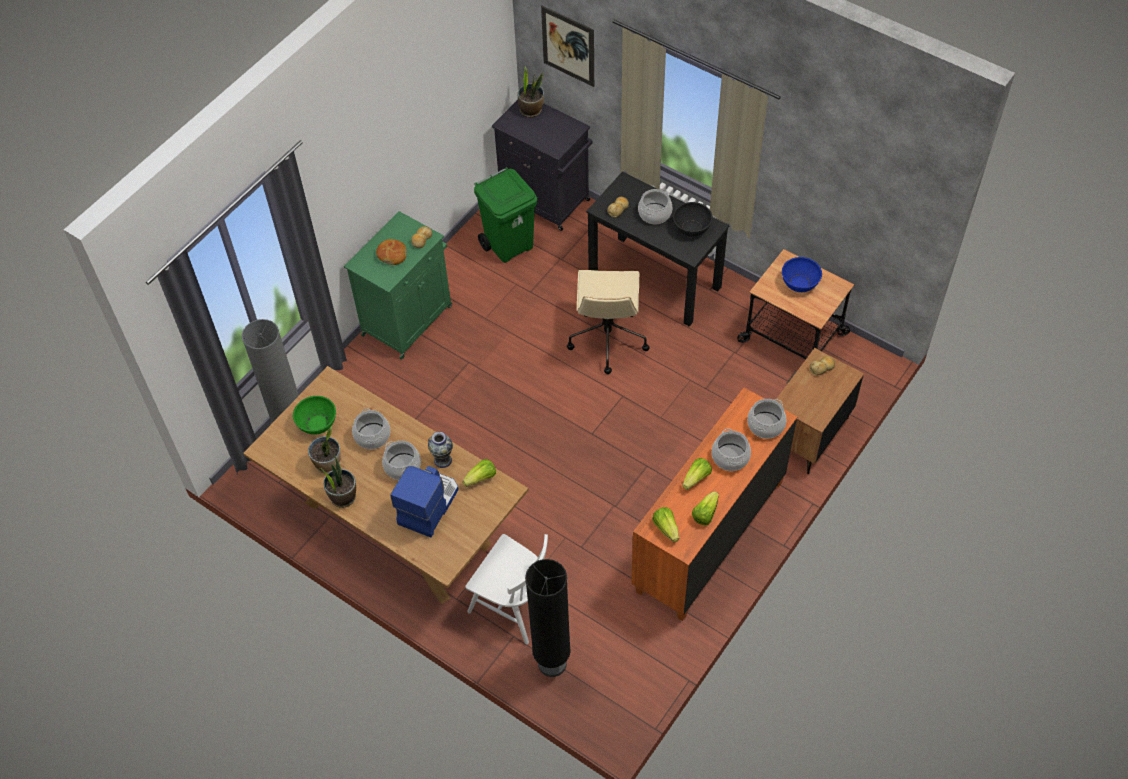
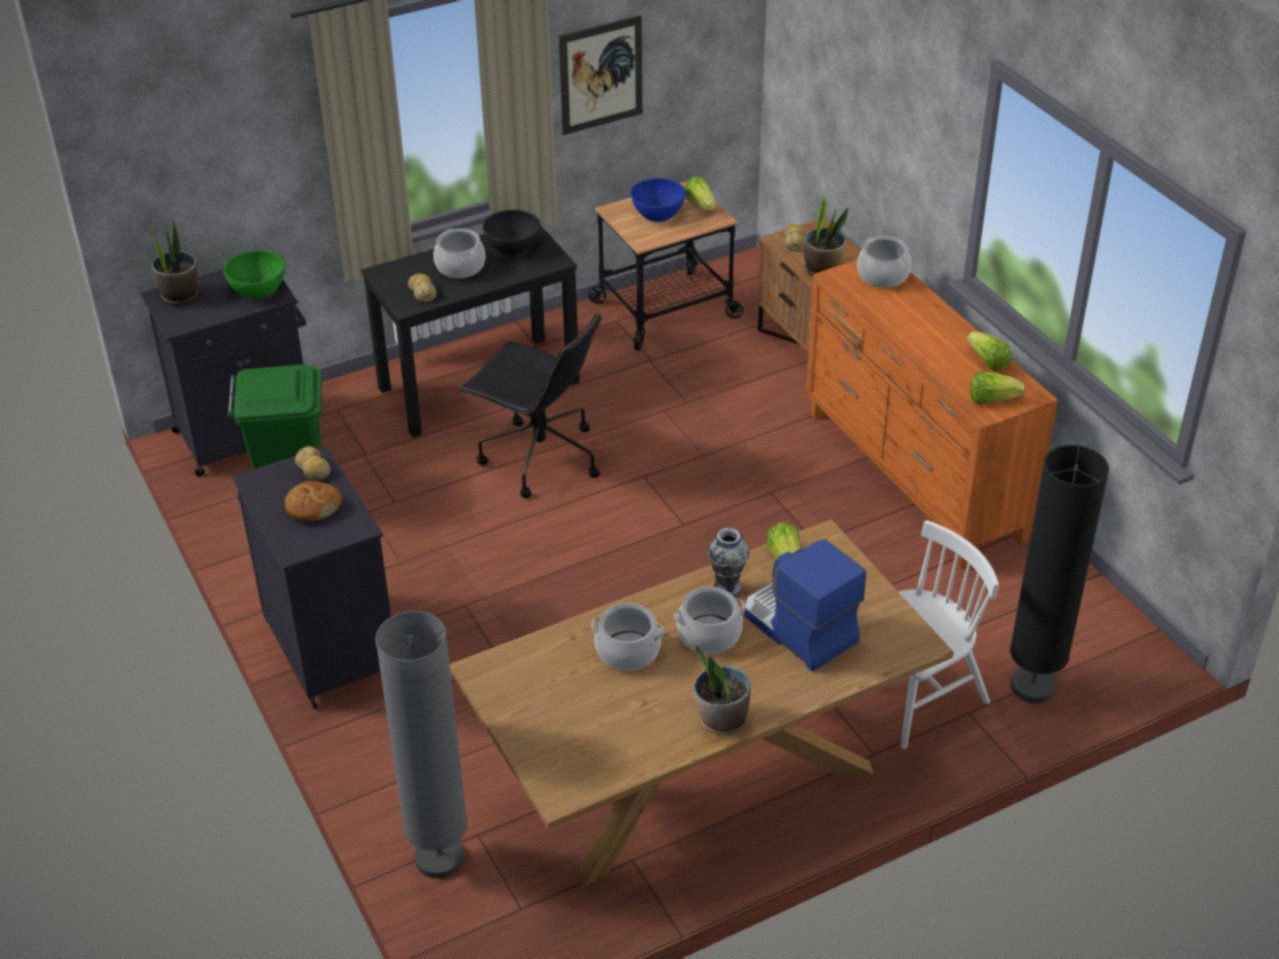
camera: 65 degrees left, 15 degrees down
(317, 424) = (557, 709): green bowl -> green bowl (258, 290)
(328, 463) = (645, 719): potted plant -> potted plant (822, 269)
(408, 319) = (329, 645): green cabinet -> black cabinet
(568, 46) = (203, 139): picture -> picture (601, 75)
(607, 339) = (539, 458): beige office chair -> black office chair
(696, 478) = (929, 352): lettuce -> lettuce (700, 204)
(730, 457) = (913, 316): cooking pot -> none

